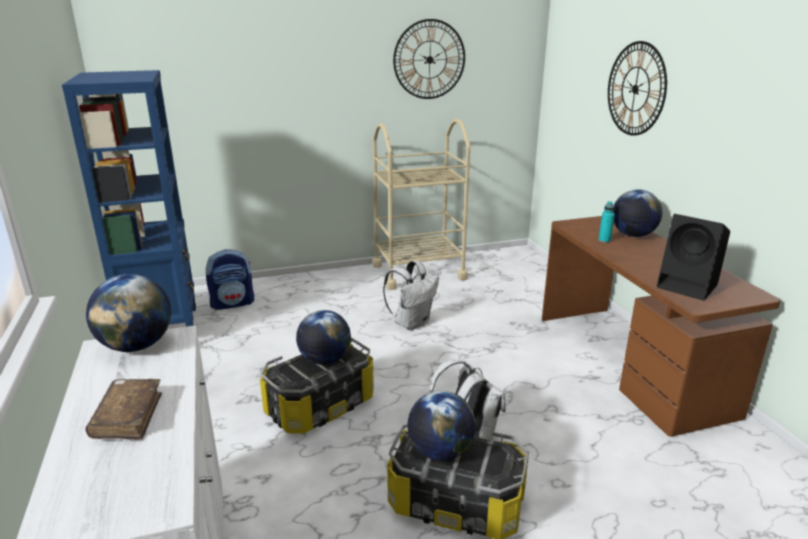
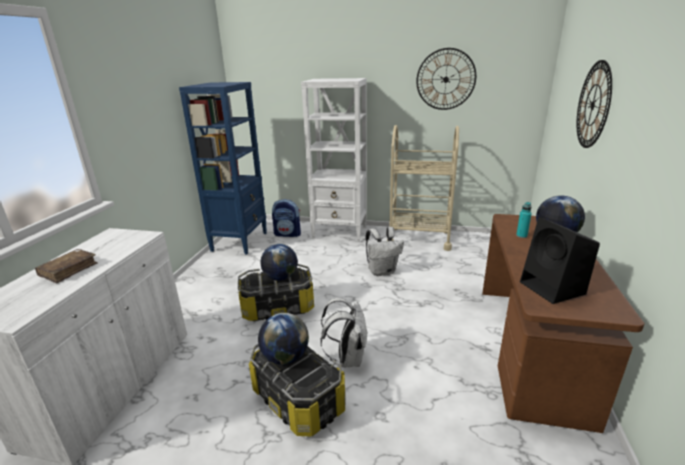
camera: 30 degrees right, 0 degrees up
(137, 346) = (124, 236): globe -> none
(309, 285) = (340, 232): none -> white bookcase

